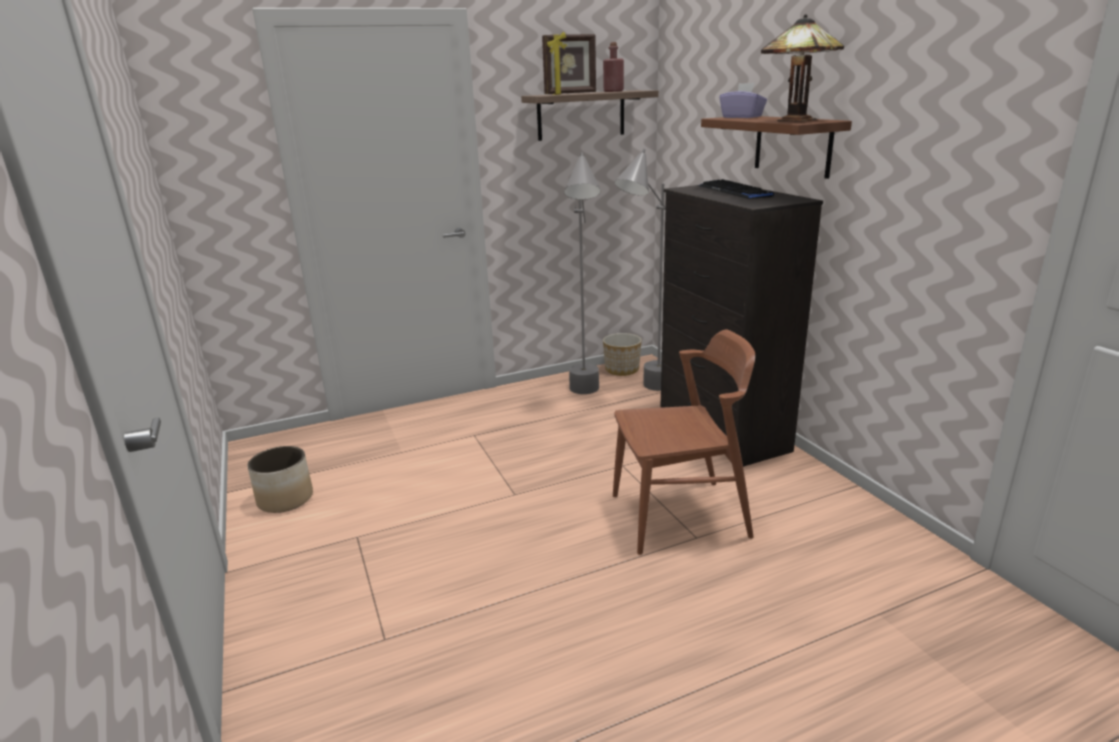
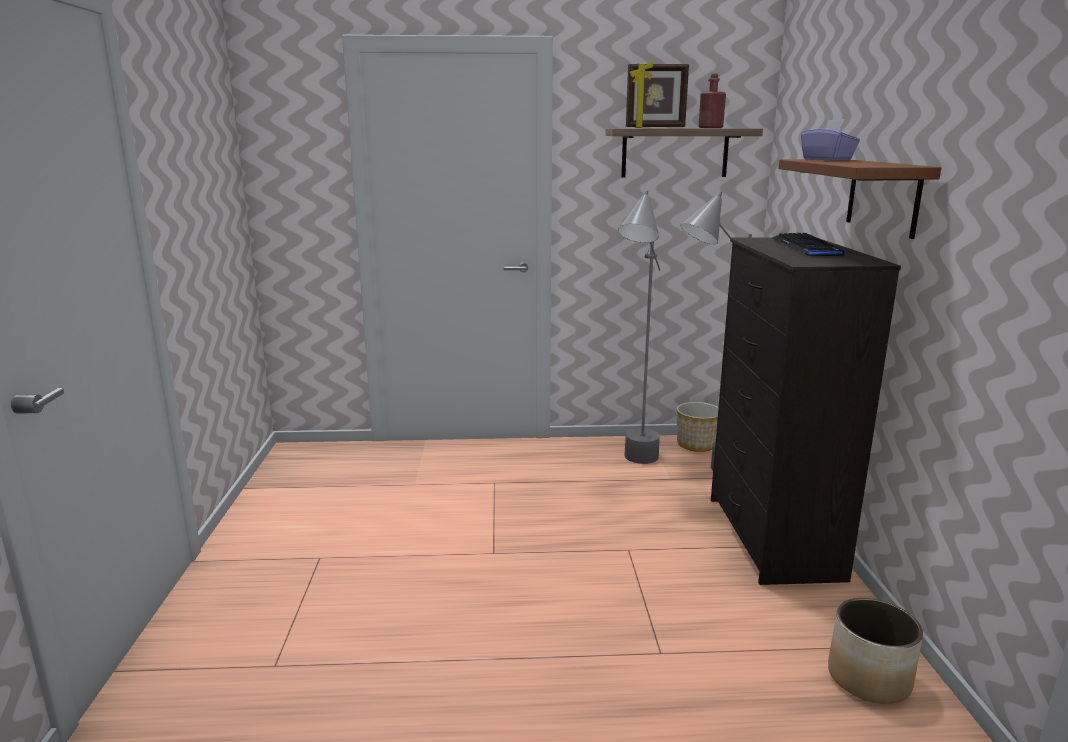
camera: 20 degrees right, 5 degrees down
(285, 499) = (285, 506): planter -> planter (868, 677)
(680, 515) = (657, 622): brown chair -> none
(796, 121) = (870, 164): table lamp -> none

